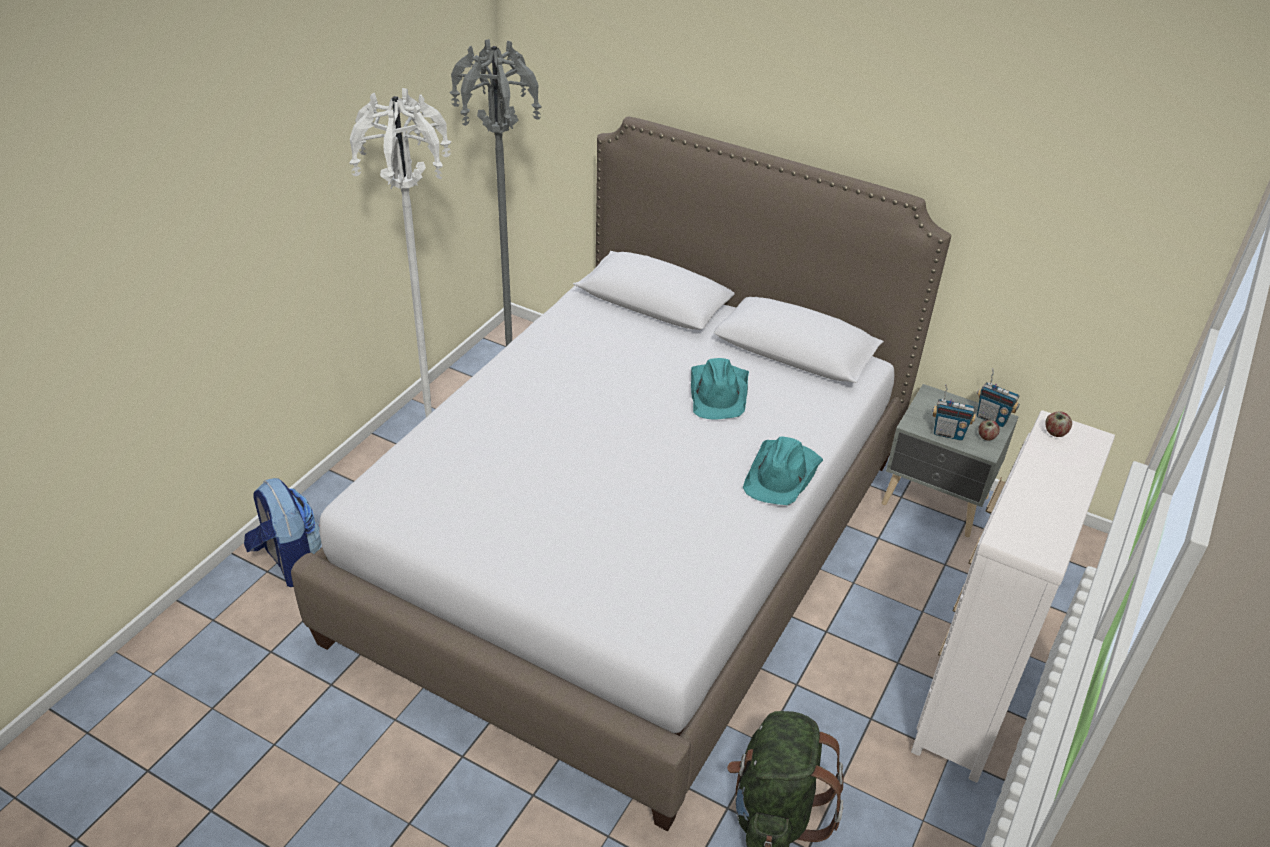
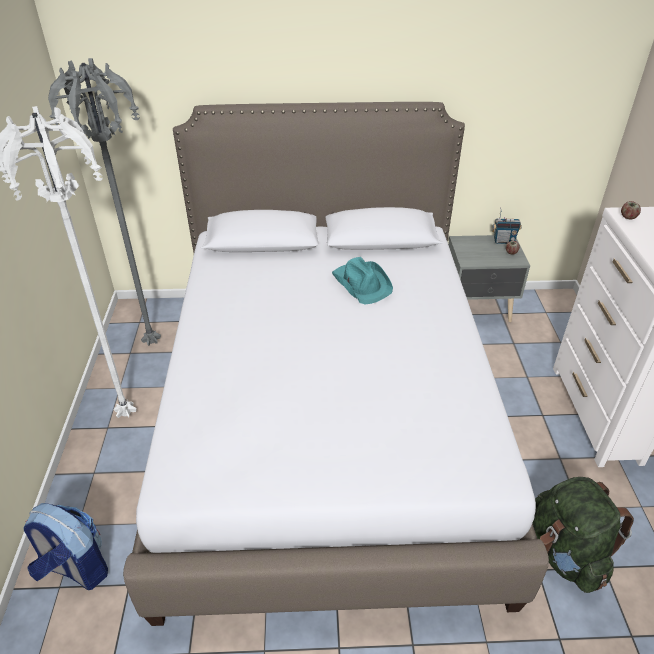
camera: 30 degrees left, 0 degrees up
(783, 474) = (452, 319): turquoise hat -> none
(948, 433) = (490, 259): radio -> none

